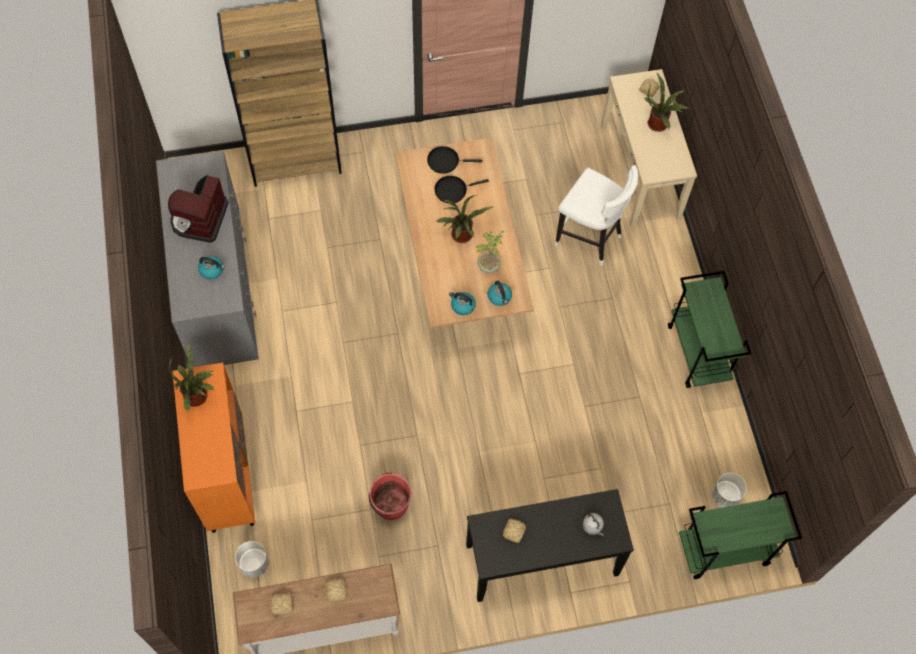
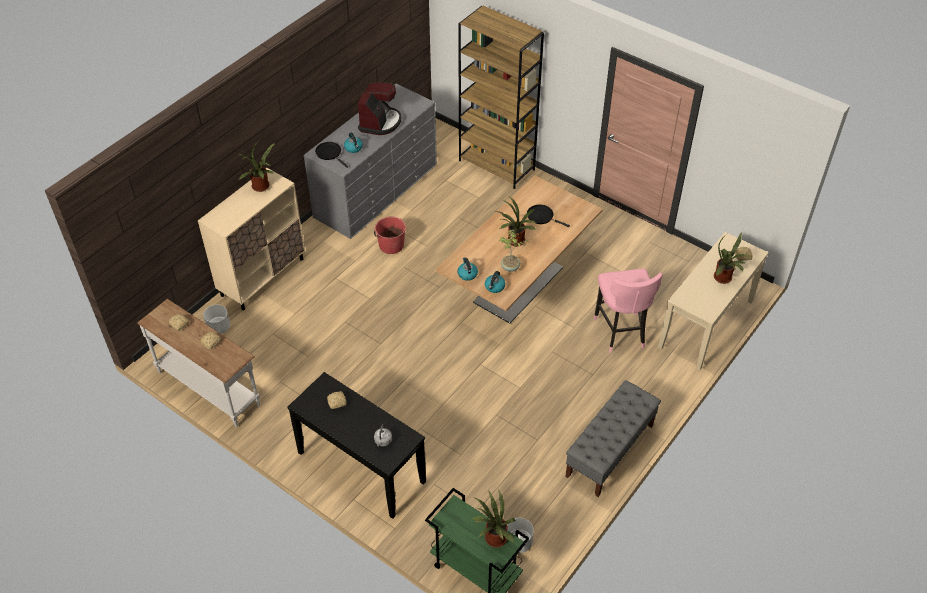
camera: 50 degrees right, 15 degrees down
(200, 219) = (380, 122): coffee machine -> coffee machine turned 135 degrees clockwise
(227, 474) = (263, 277): orange cabinet -> beige cabinet
(390, 504) = (320, 363): red bucket -> red bucket (391, 245)
(445, 161) = (557, 200): black frying pan -> black frying pan (330, 153)
(589, 239) = (620, 333): white stool -> pink stool
(698, 353) = (609, 451): green cart -> grey bench
(760, 518) = (493, 539): none -> potted plant

